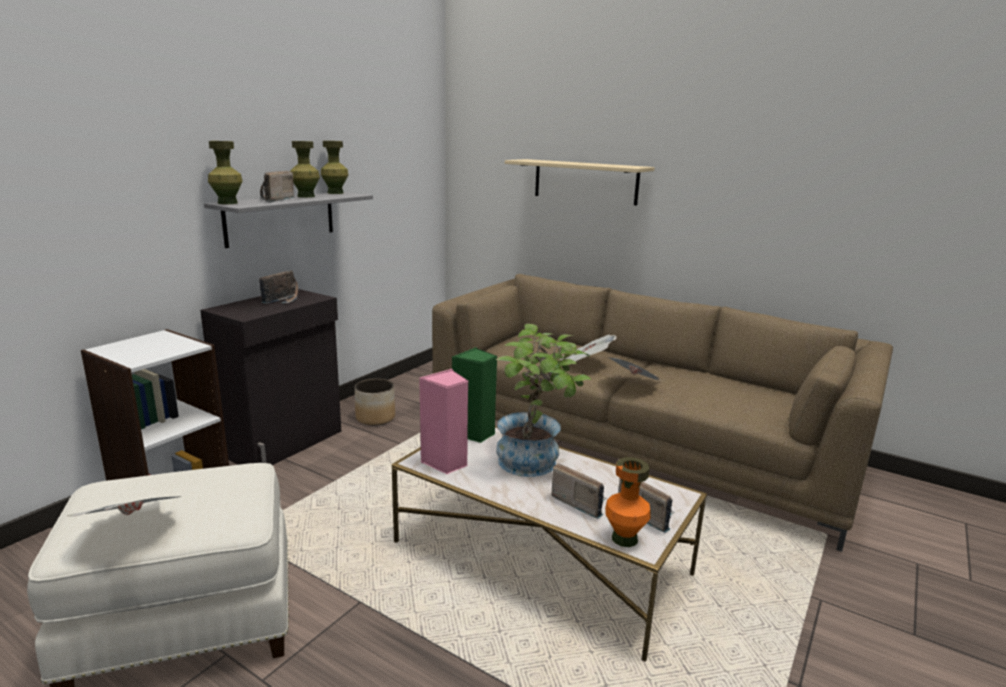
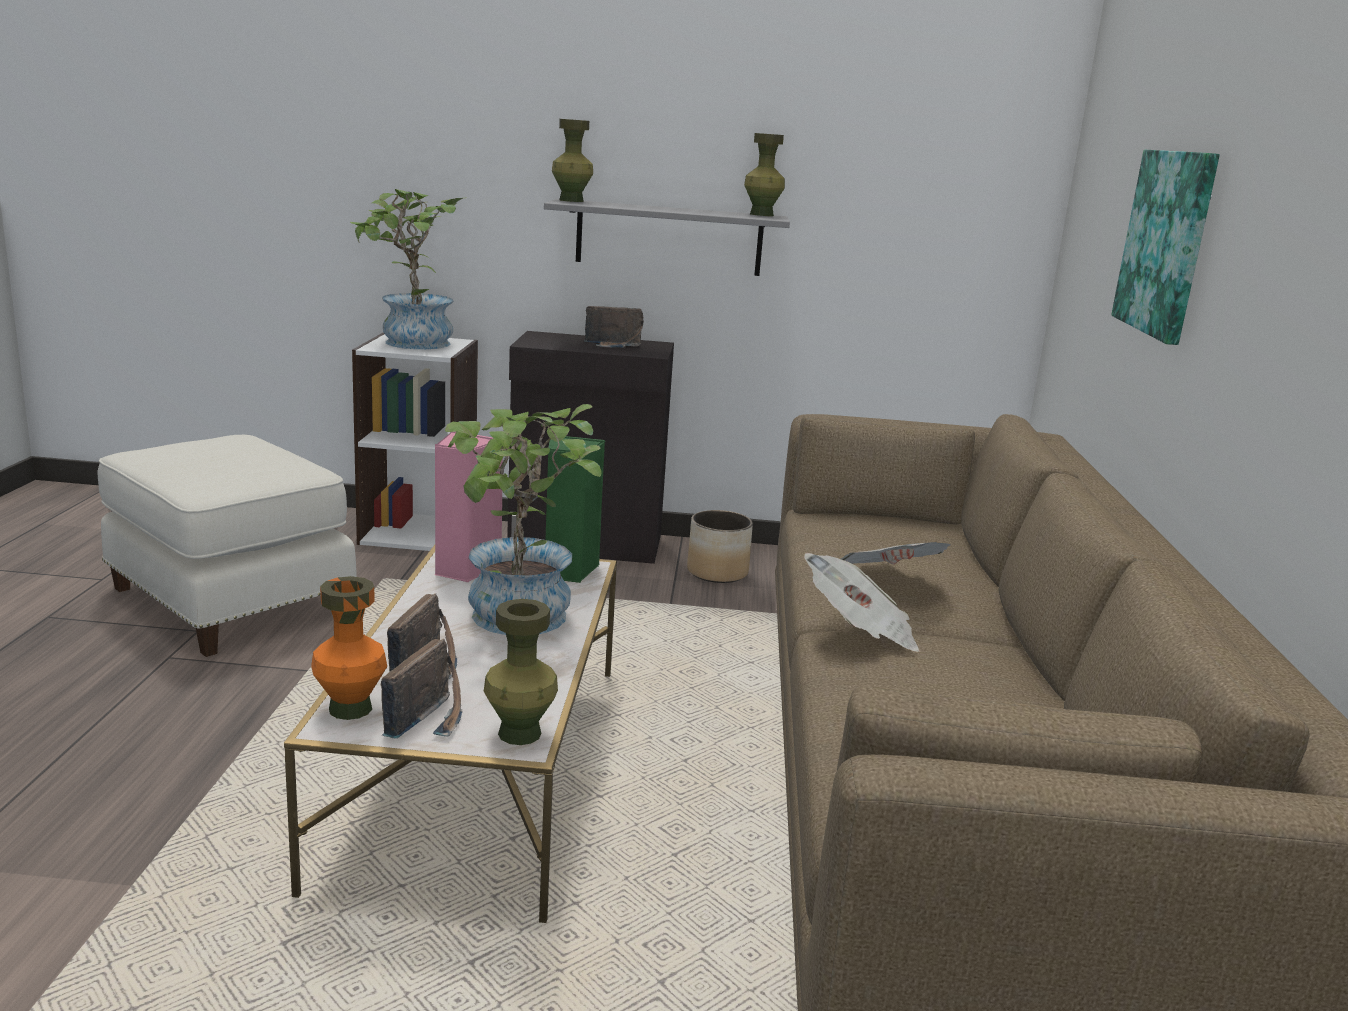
camera: 60 degrees right, 0 degrees up
(133, 527) = (168, 457): newspaper -> none
(144, 349) = (410, 344): none -> potted plant
(273, 200) = (634, 206): radio -> none
(305, 196) = (695, 210): green vase -> green vase (519, 733)
(585, 181) = (1167, 243): beige shelf -> picture

